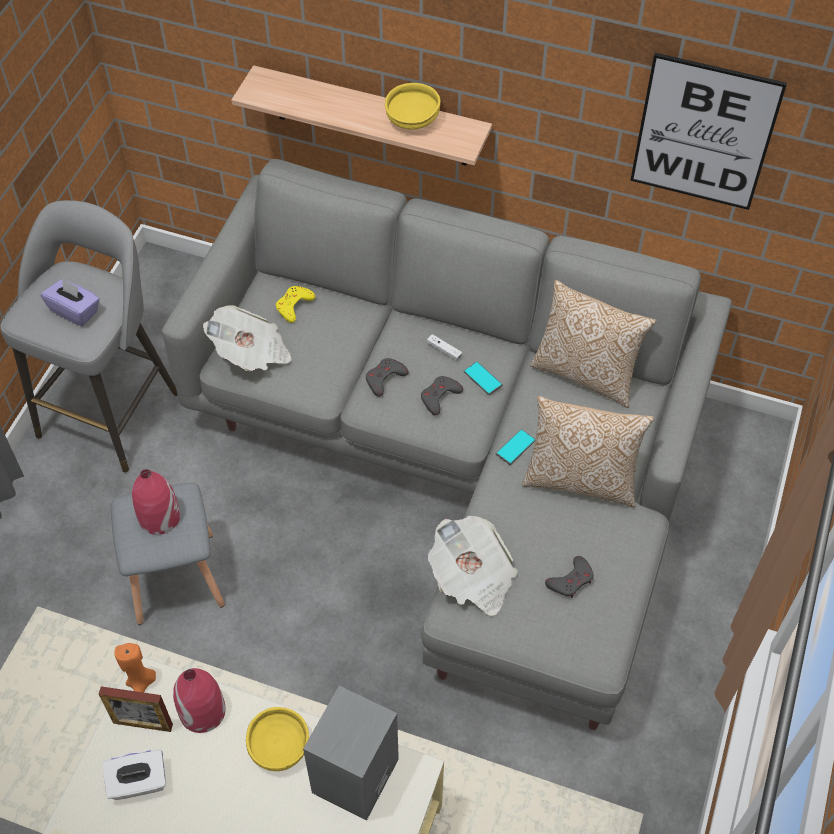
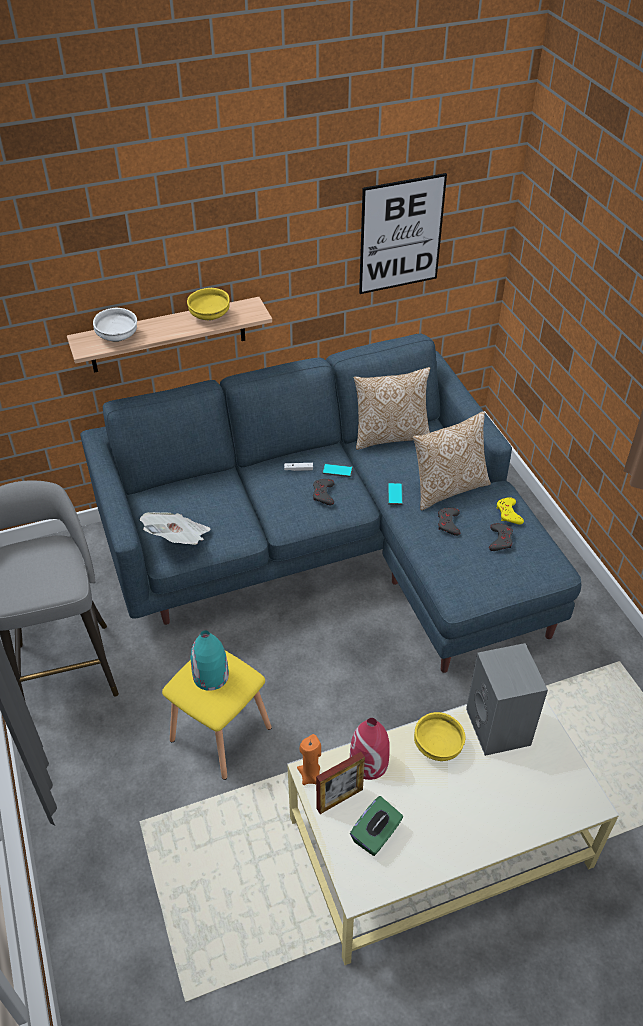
camera: 40 degrees left, 10 degrees down
(75, 311) = (43, 571): purple tissue box -> none
(138, 782) = (376, 835): white tissue box -> green tissue box
(159, 517) = (210, 676): red vase -> turquoise vase
(174, 576) = (219, 733): grey stool -> yellow stool
(294, 306) = (177, 498): yellow game controller -> yellow game controller (508, 513)
(296, 96) = (118, 337): none -> white bowl
(384, 378) = (279, 504): grey game controller -> grey game controller (448, 523)
(464, 463) = (334, 551): grey sofa -> blue sofa
(472, 577) = (448, 573): newspaper -> none

